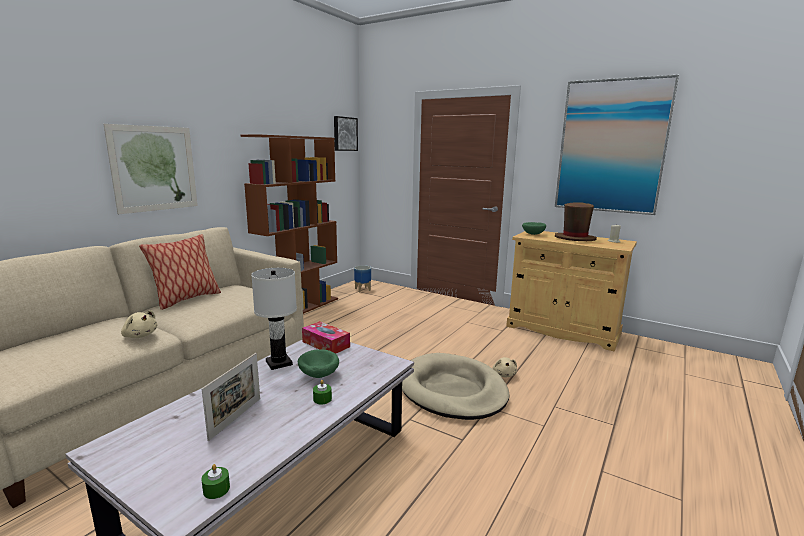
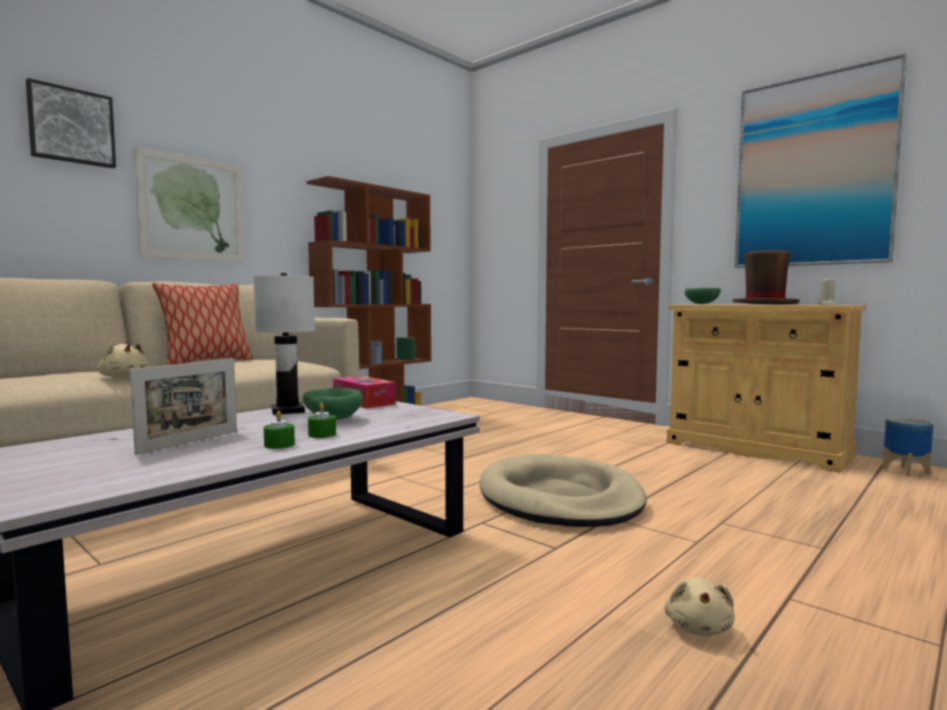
camera: 10 degrees right, 10 degrees down
(216, 489) = (105, 487): green candle -> green candle (279, 445)
(344, 134) = (450, 201): picture -> picture (71, 126)
(362, 289) = (469, 406): planter -> planter (906, 471)
(504, 374) = (647, 487): beige plush toy -> beige plush toy (698, 627)

